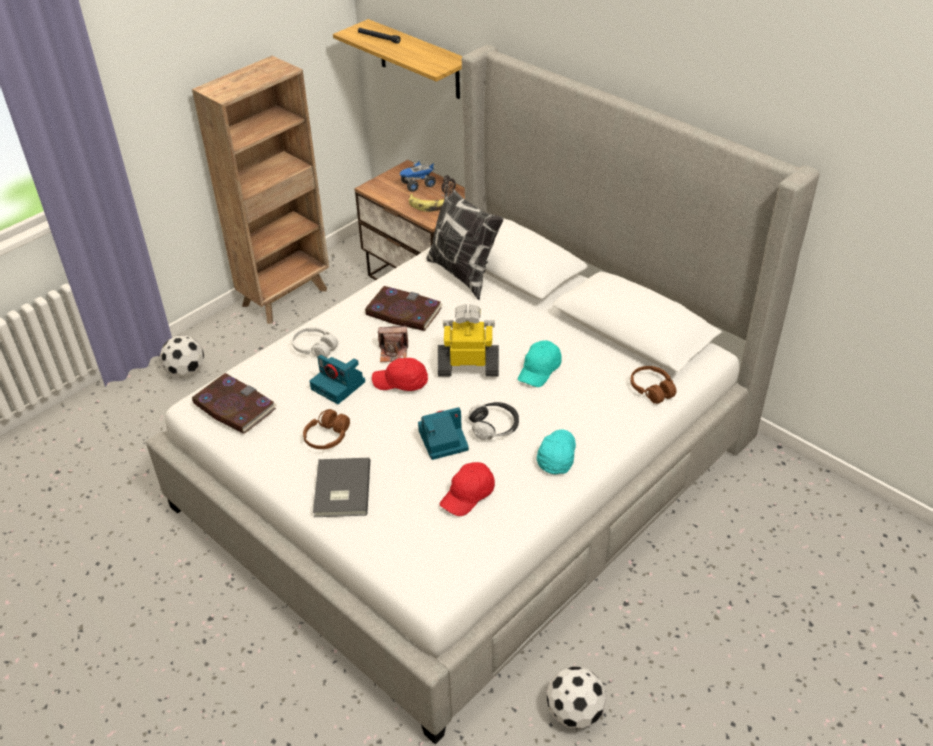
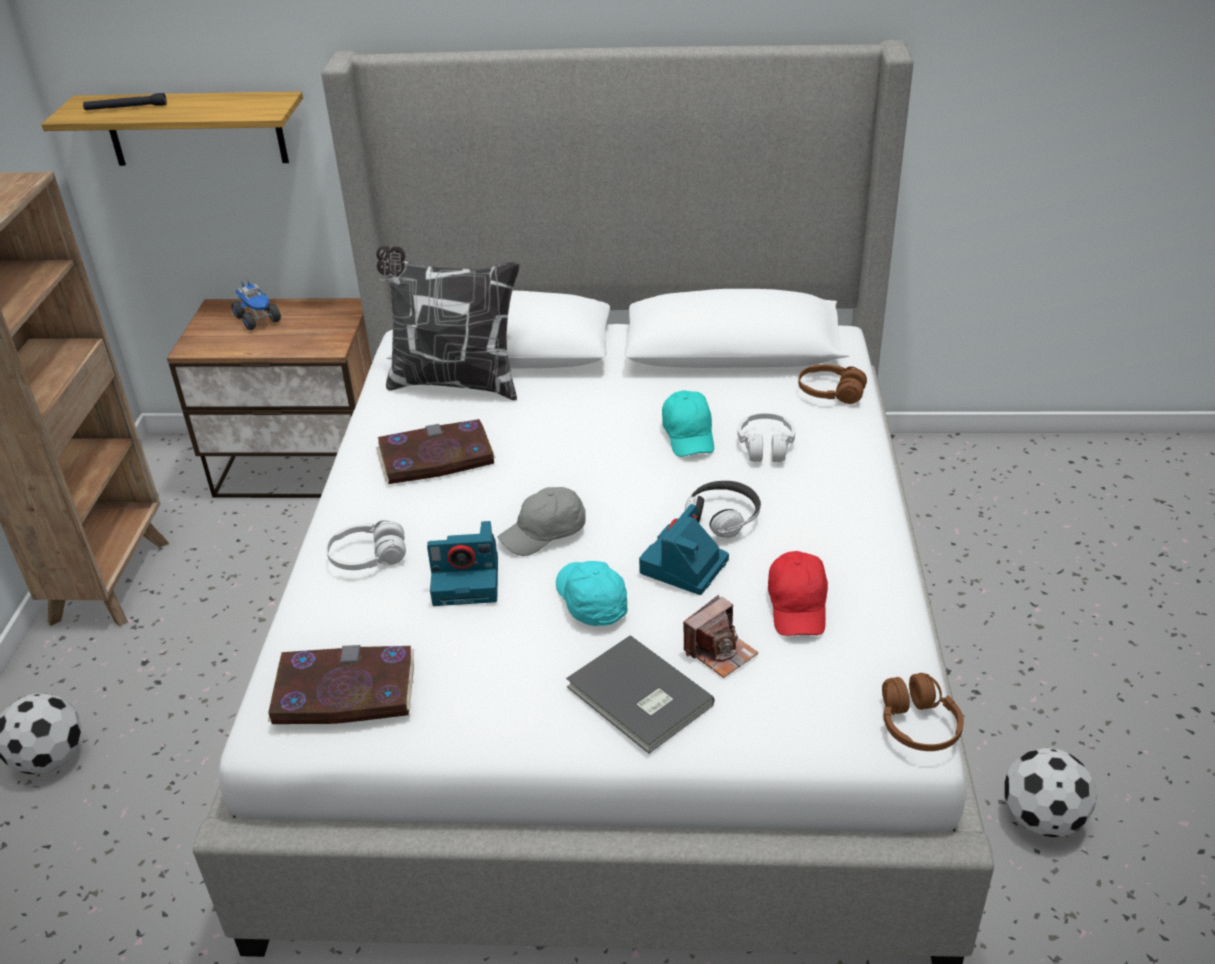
camera: 40 degrees left, 5 degrees down
(327, 437) = (533, 649): brown headphones -> brown headphones (918, 725)
(394, 352) = (487, 506): camera -> camera (720, 652)
(401, 383) = (545, 533): red cap -> grey cap
(418, 185) = (258, 319): toy truck -> toy truck turned 60 degrees counterclockwise
(428, 206) = (305, 335): banana -> none
(469, 366) = (603, 472): toy robot -> none
(556, 456) = (831, 508): turquoise cap -> turquoise cap (590, 601)
(571, 400) = (765, 446): none -> white headphones

